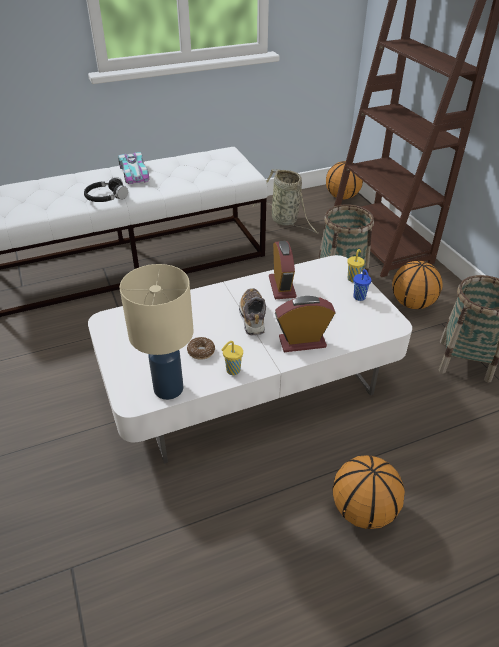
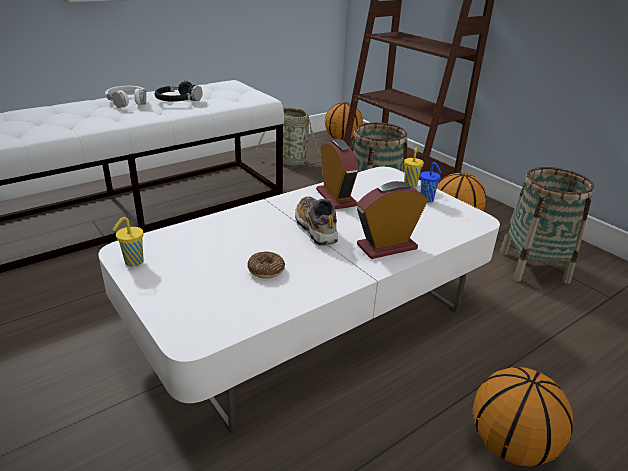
camera: 15 degrees left, 10 degrees down
(106, 197) = (98, 122): black headphones -> black headphones (178, 100)
(134, 173) = (127, 102): toy car -> white headphones
(167, 389) = (237, 317): beige table lamp -> none
(232, 371) = (315, 286): yellow cup -> yellow cup (133, 262)

